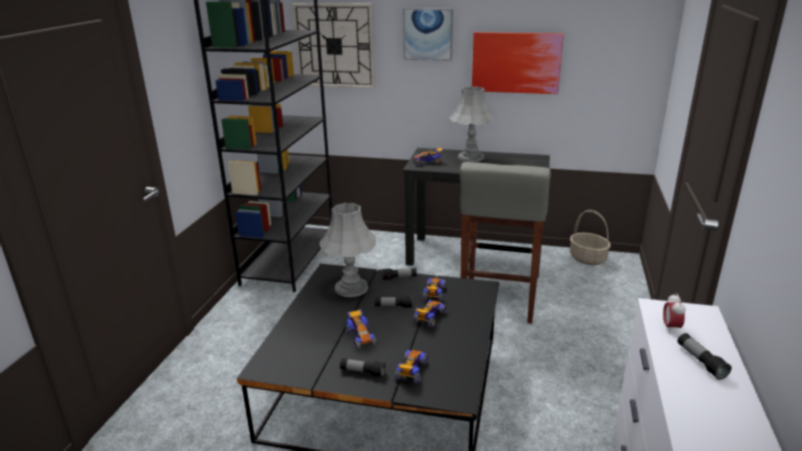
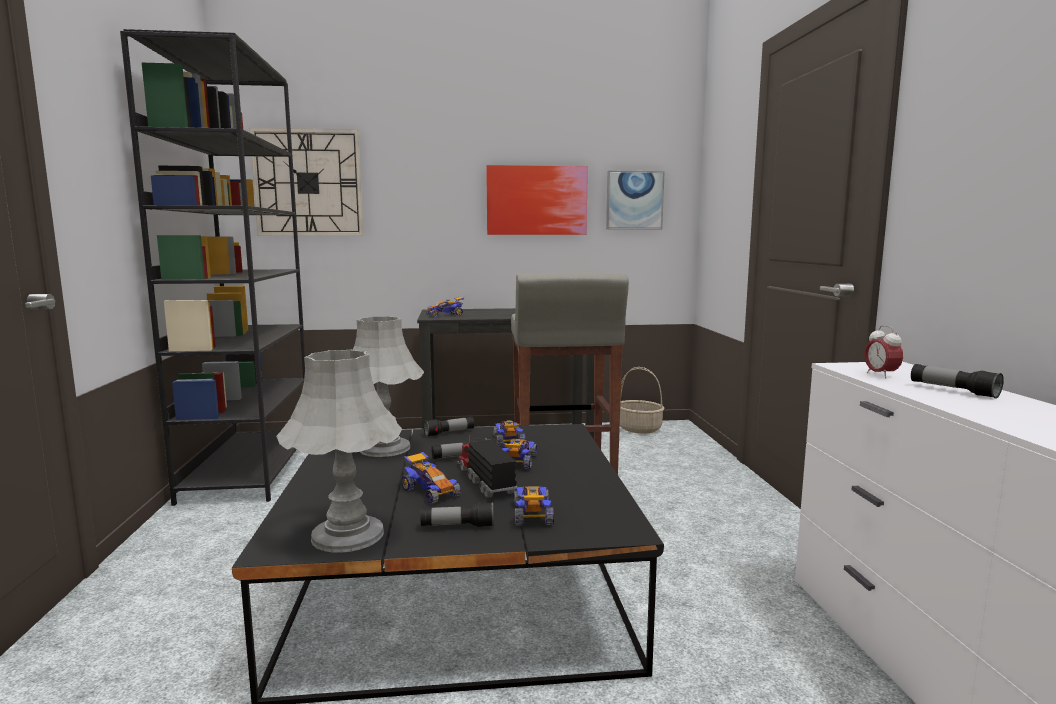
camera: 20 degrees left, 15 degrees down
(399, 332) = (485, 479): none -> toy truck
(428, 34) = (430, 168): picture -> picture (634, 200)
(470, 157) = (494, 311): grey table lamp -> grey table lamp (347, 535)

